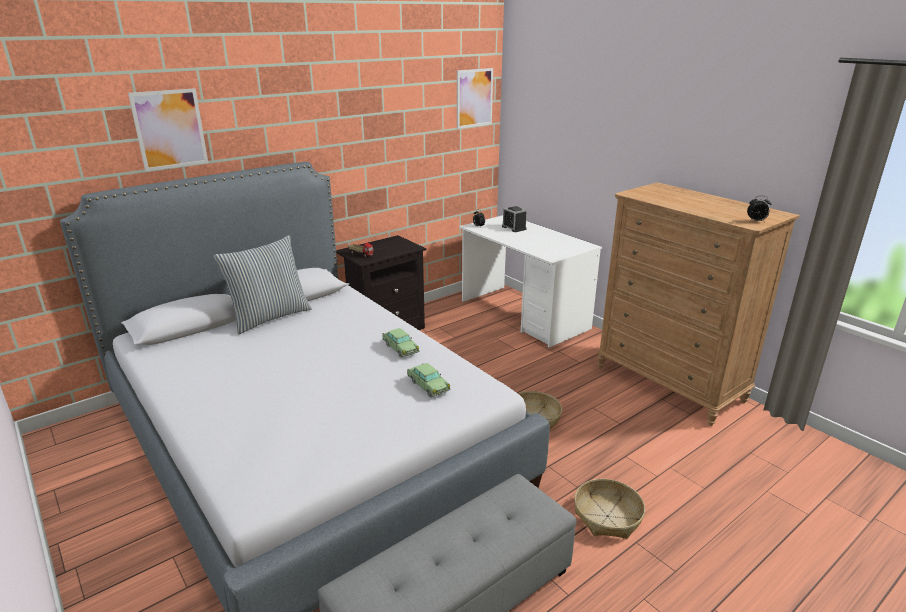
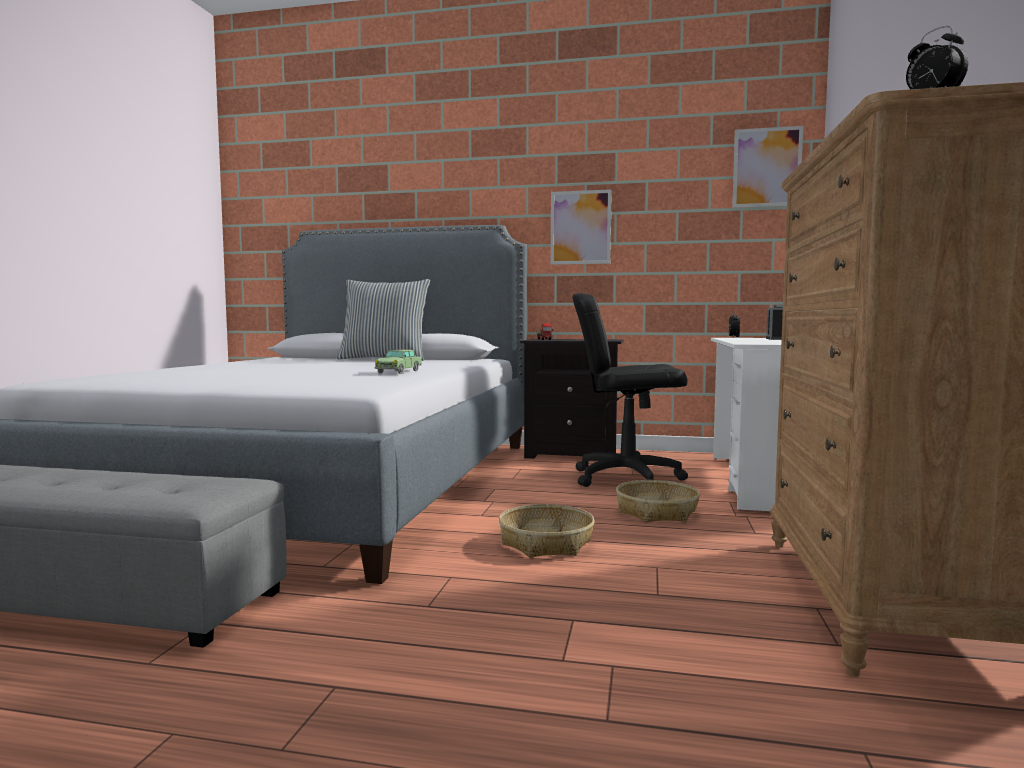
camera: 50 degrees right, 20 degrees down
(170, 129) = (382, 185): picture -> picture (580, 227)
(428, 386) = (332, 379): toy car -> none
(461, 343) = (626, 478): none -> black office chair
(607, 516) = (380, 645): basket -> basket (657, 512)

